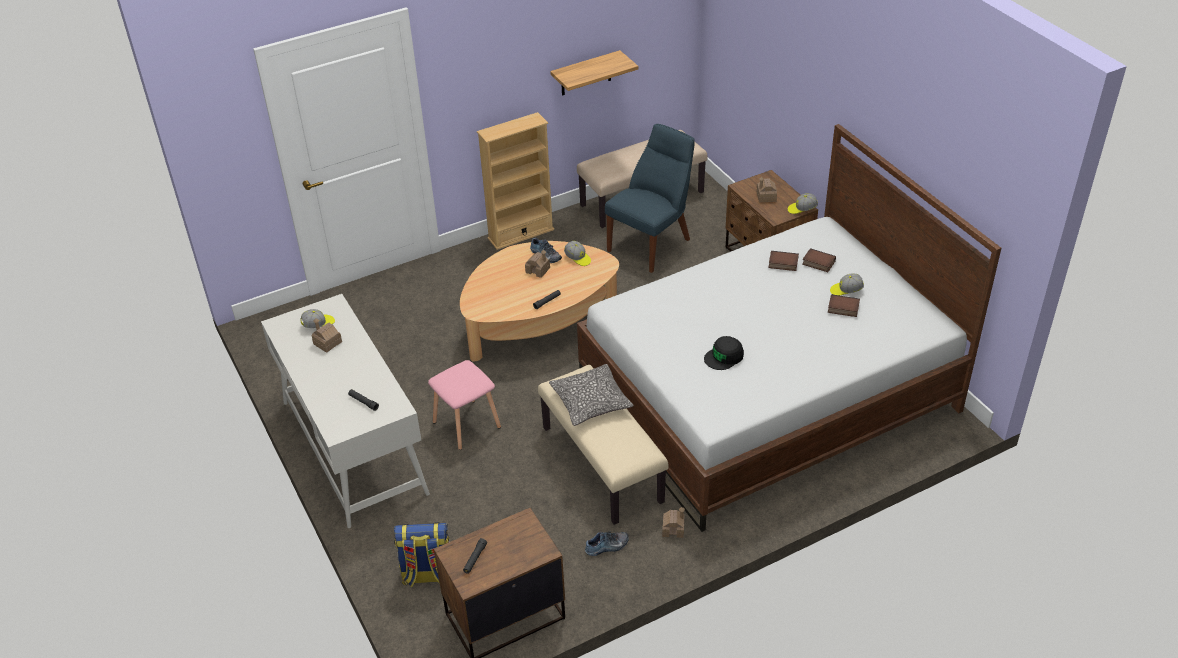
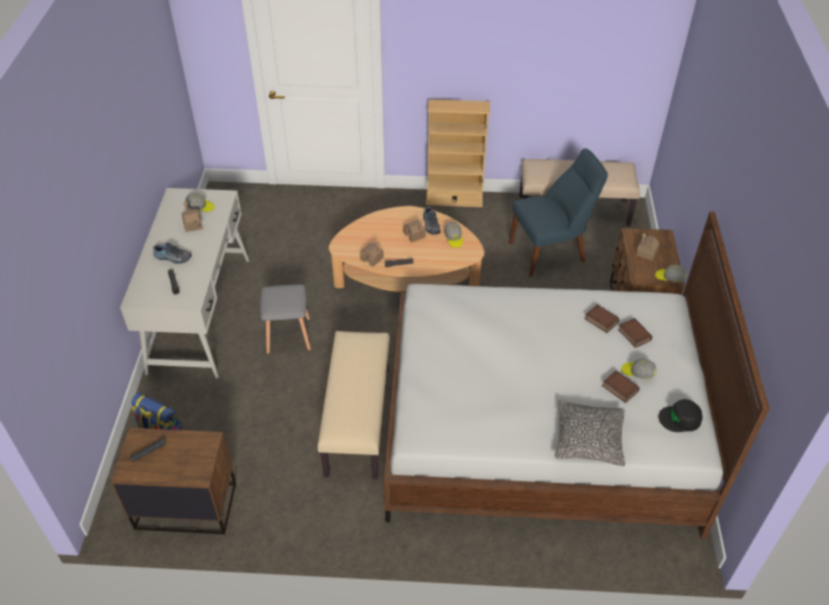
camera: 30 degrees right, 5 degrees up
(467, 425) = (289, 336): pink stool -> grey stool
(586, 74) = (546, 82): shelf -> none
(591, 402) = (358, 365): pillow -> pillow (588, 439)
(607, 547) = (304, 493): shoe -> shoe (172, 258)
(673, 529) = (365, 506): toy house -> toy house (372, 258)
(724, 357) = (475, 382): black cap -> black cap (680, 419)

